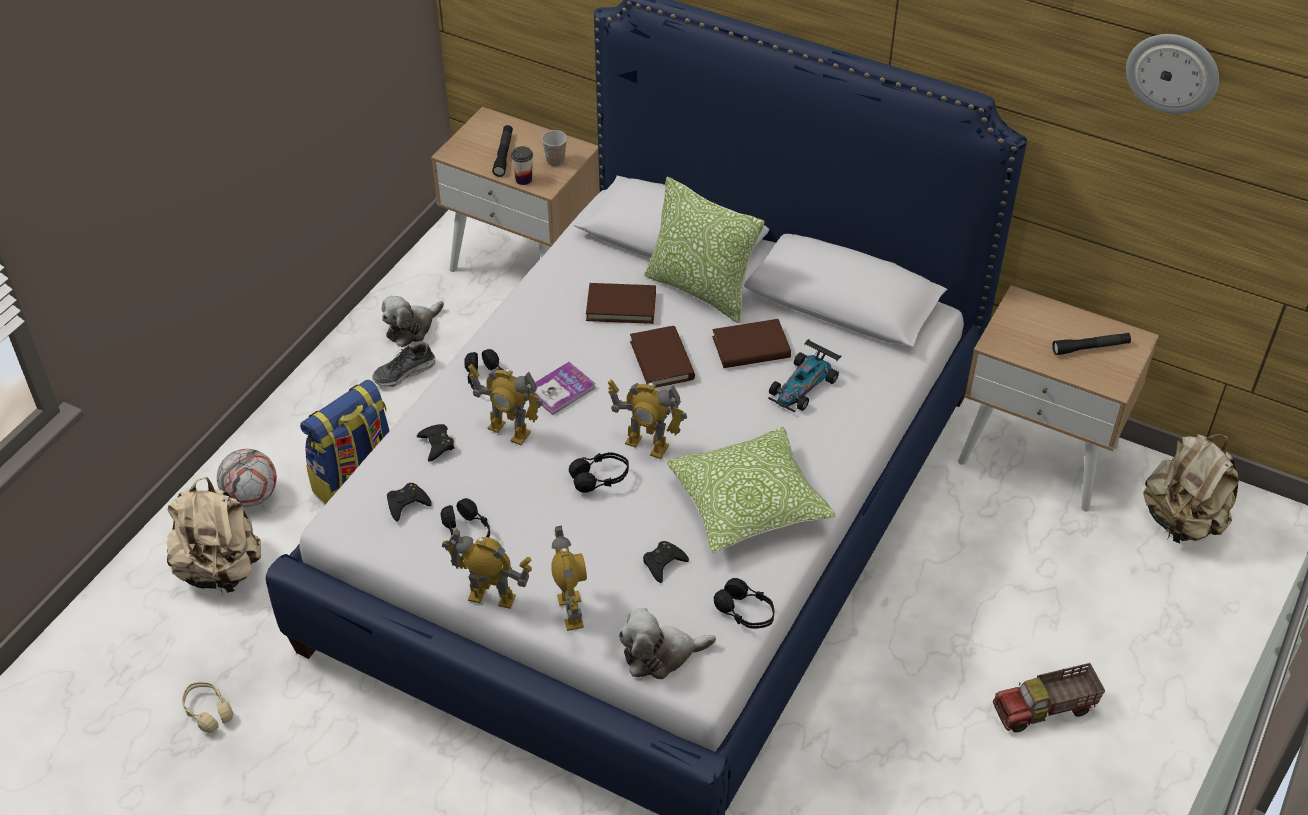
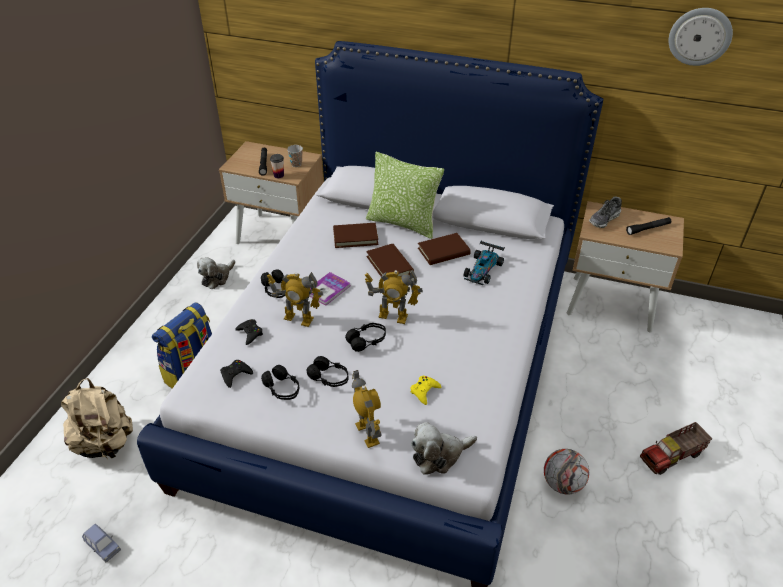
camera: 10 degrees left, 5 degrees down
(208, 711) = (103, 547): beige headphones -> blue toy car
(252, 496) = (123, 391): football -> football (562, 483)
(404, 372) = (216, 303): shoe -> shoe (604, 219)
(491, 597) = (308, 431): toy robot -> none
(663, 563) = (424, 391): black game controller -> yellow game controller
(745, 612) = (490, 417): black headphones -> black headphones (329, 378)
(748, 503) = (470, 344): pillow -> none
(1182, 521) = (707, 330): beige backpack -> none

